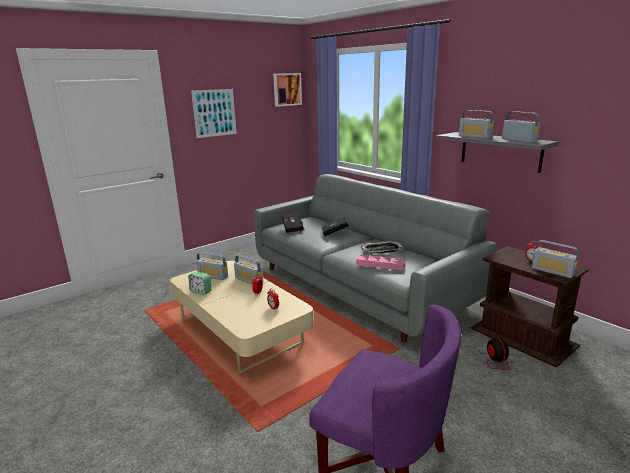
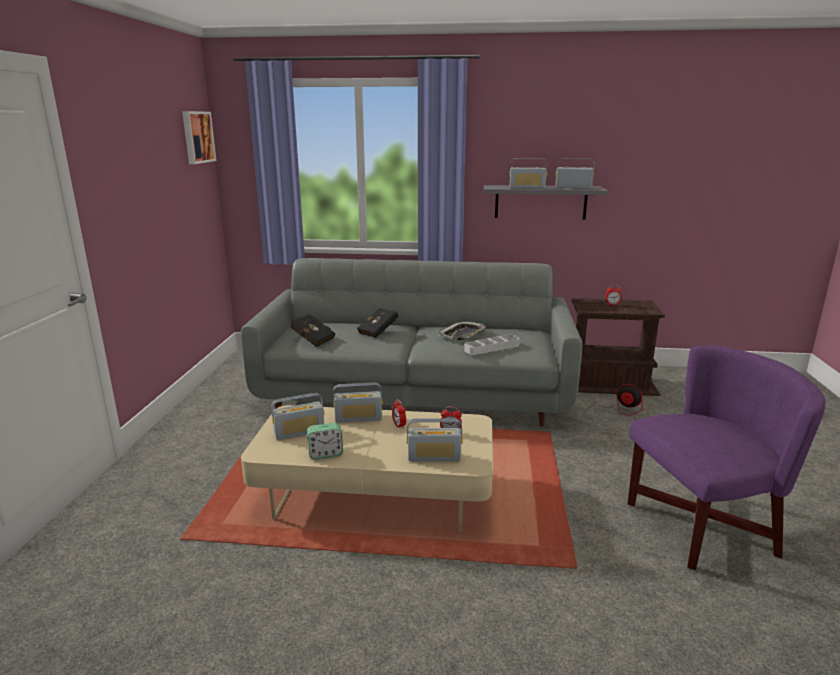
camera: 45 degrees left, 0 degrees up
(214, 113) = (128, 177): picture -> none
(380, 265) = (492, 348): pink tray -> grey tray
(552, 271) = (640, 308): radio -> radio (434, 457)

